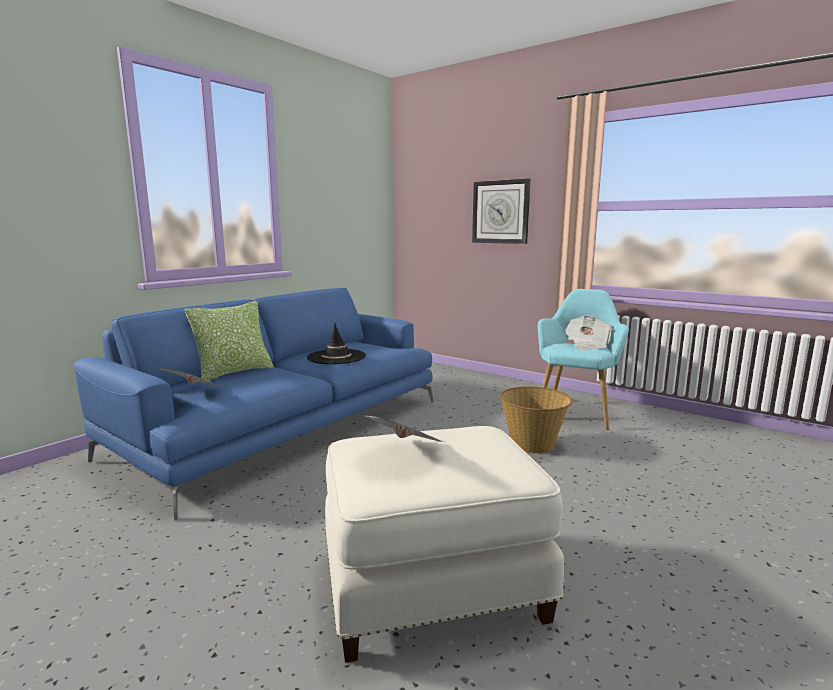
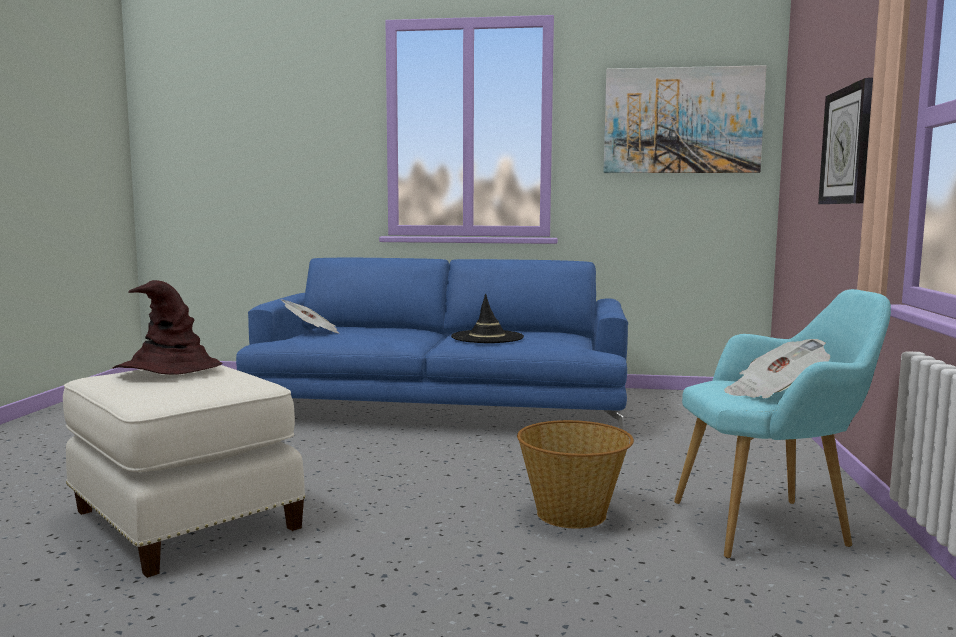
camera: 60 degrees right, 5 degrees down
(234, 372) = (384, 328): pillow -> none
(350, 183) = (682, 121): none -> picture
(405, 453) = (167, 369): newspaper -> brown hat

